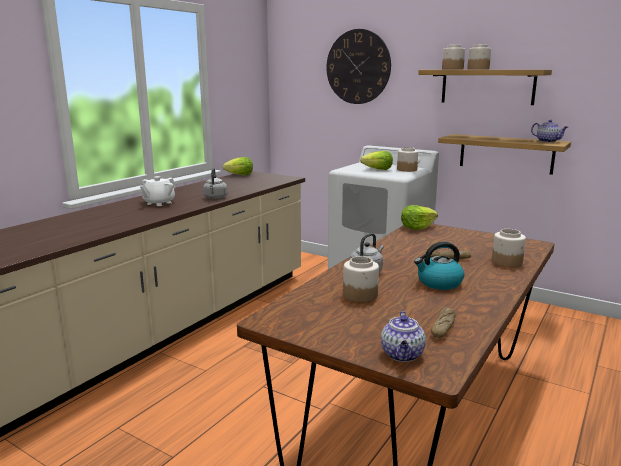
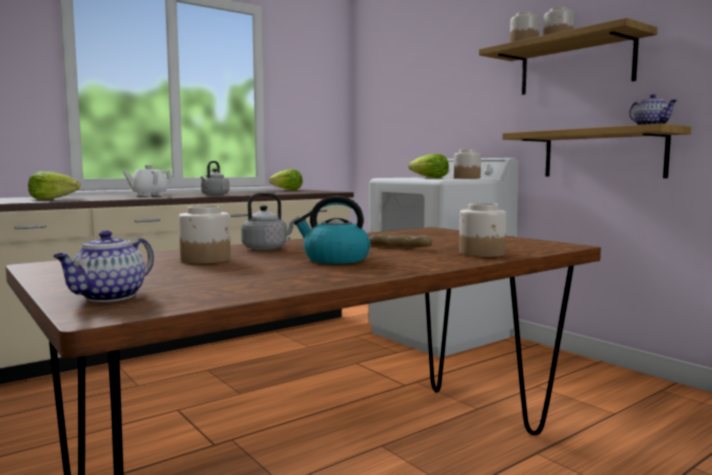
camera: 20 degrees right, 10 degrees down
(358, 67) = (434, 66): wall clock -> none
(417, 227) = (425, 230): lettuce -> lettuce (53, 199)
(443, 327) = (234, 285): bread -> none

